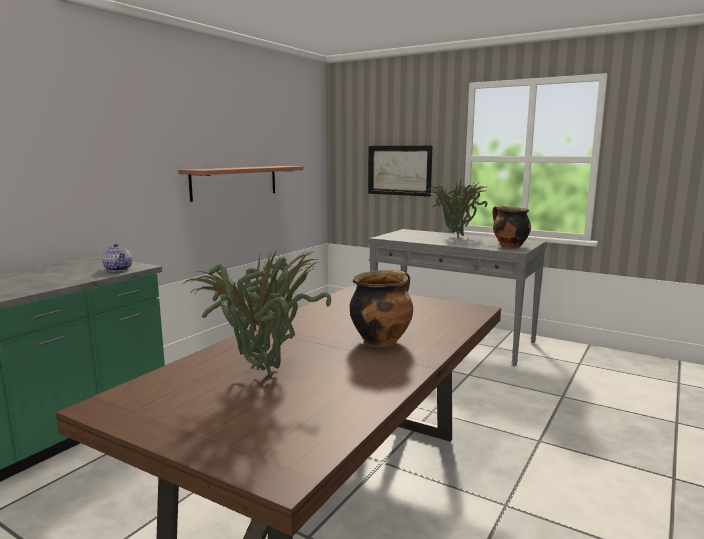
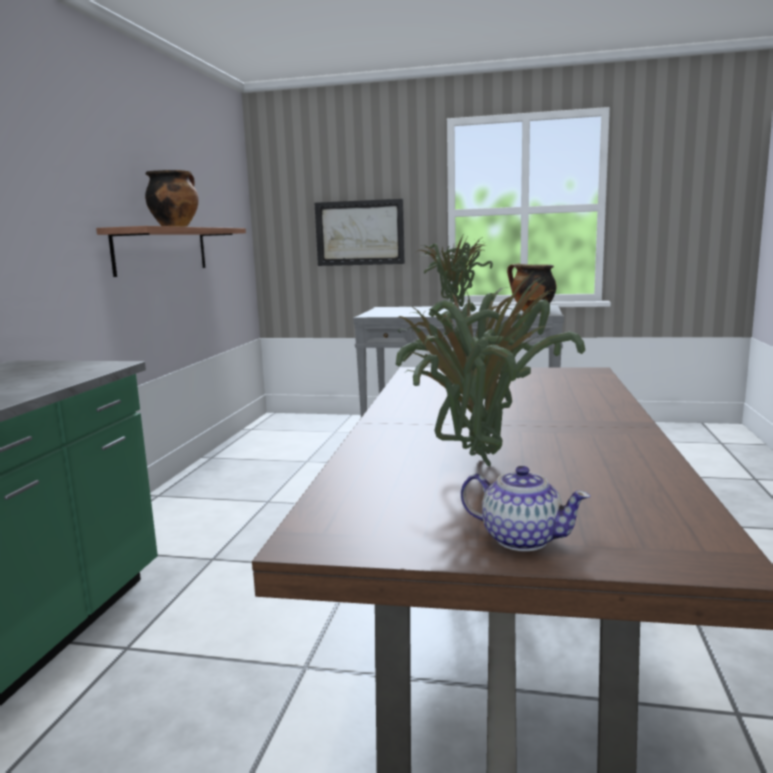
camera: 20 degrees left, 0 degrees up
(118, 269) = (82, 370): teapot -> teapot (521, 538)
(381, 341) = (546, 412): cooking pot -> cooking pot (175, 227)

